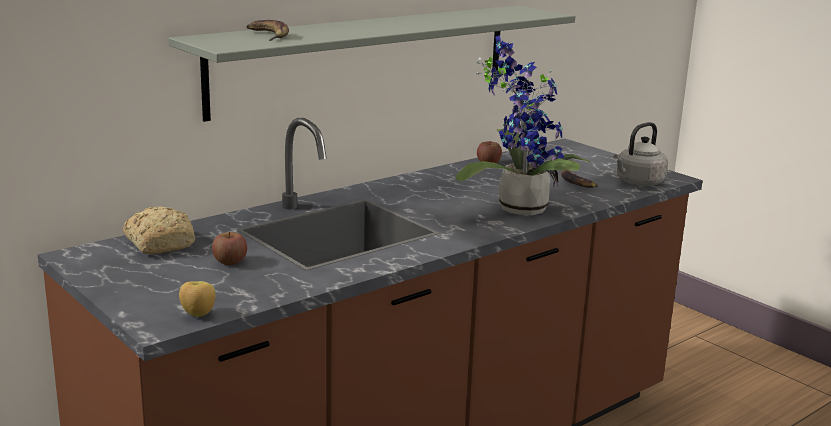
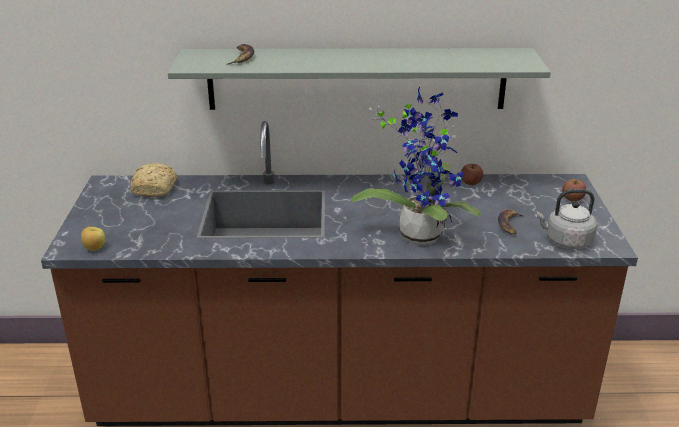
camera: 40 degrees right, 10 degrees up
(230, 261) = (168, 215): apple -> apple (572, 198)

